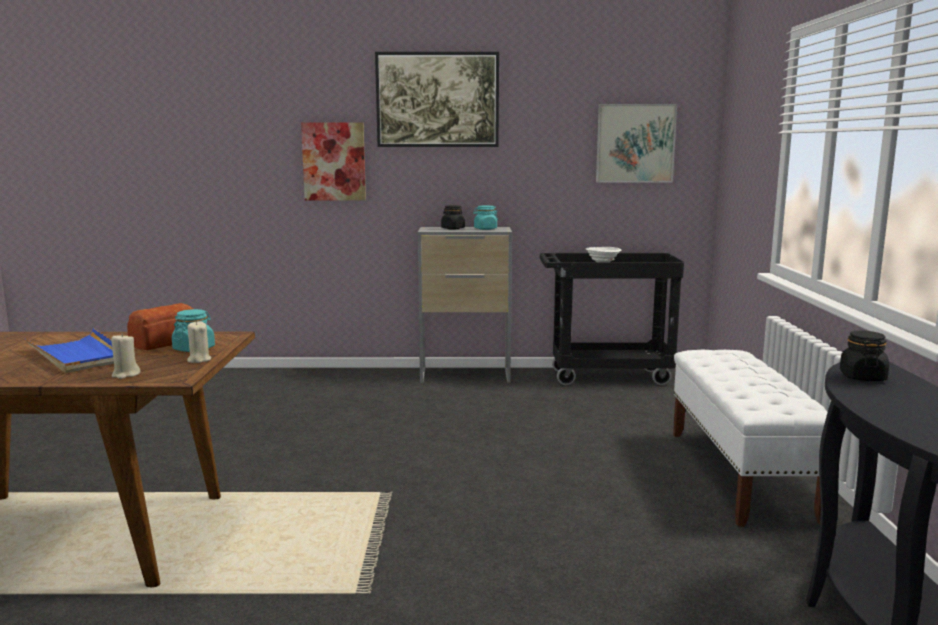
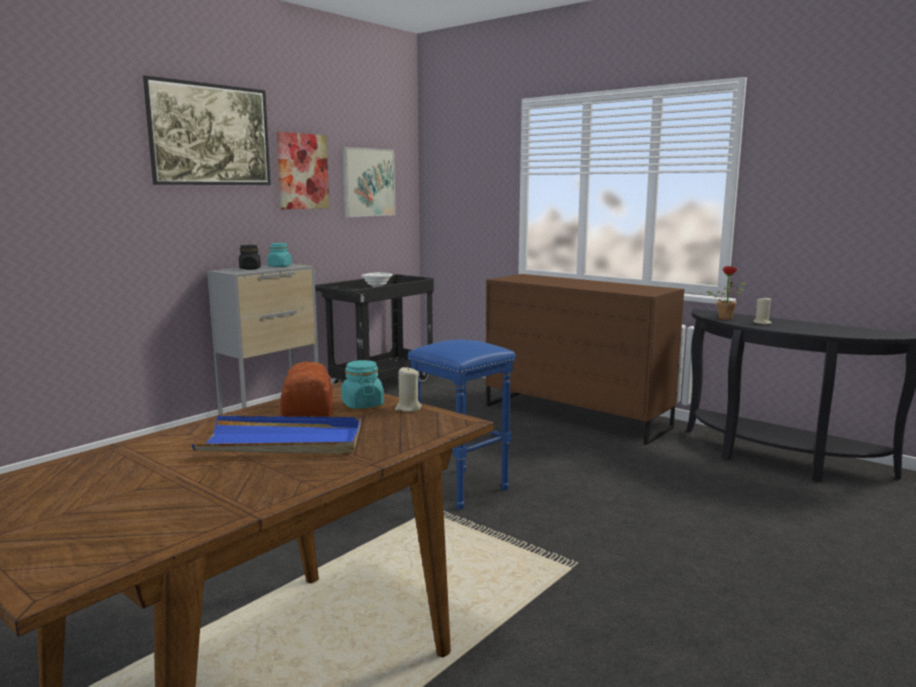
camera: 50 degrees left, 0 degrees up
(125, 375) = (408, 435): beige candle -> beige candle (762, 323)
(334, 161) = (103, 202): picture -> picture (302, 171)
(450, 487) = (461, 487): none -> blue stool
(740, 474) = (576, 416): white bench -> brown dresser
(862, 377) = (726, 318): black jar -> potted plant

